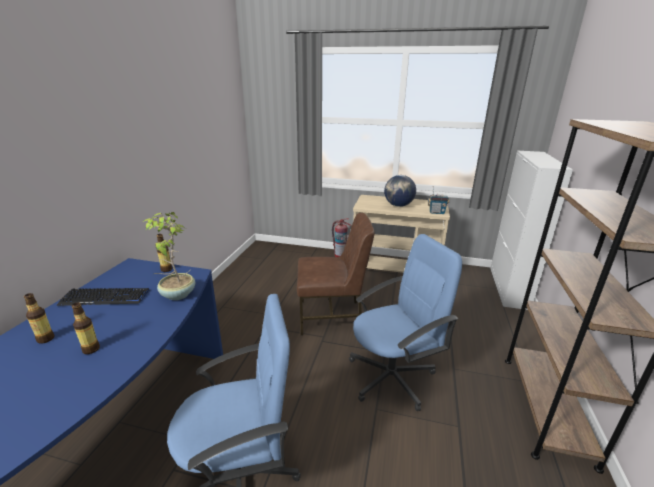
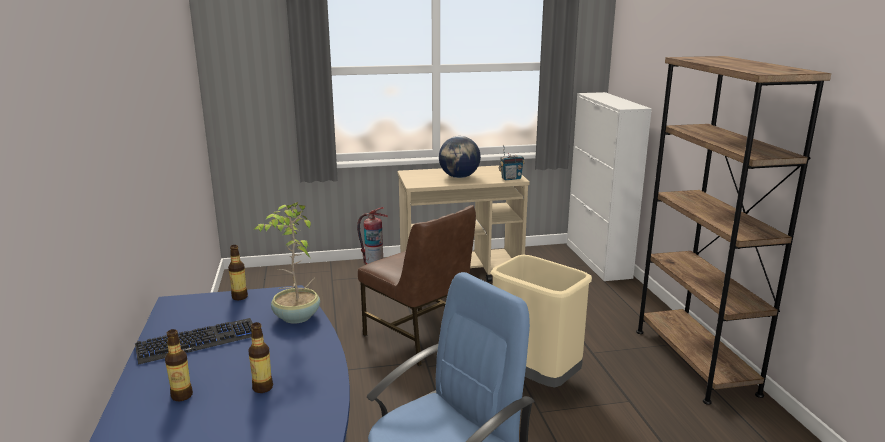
camera: 25 degrees left, 5 degrees down
(331, 317) = (419, 338): brown chair -> brown chair turned 75 degrees clockwise
(392, 376) = (535, 378): blue office chair -> beige trash can

